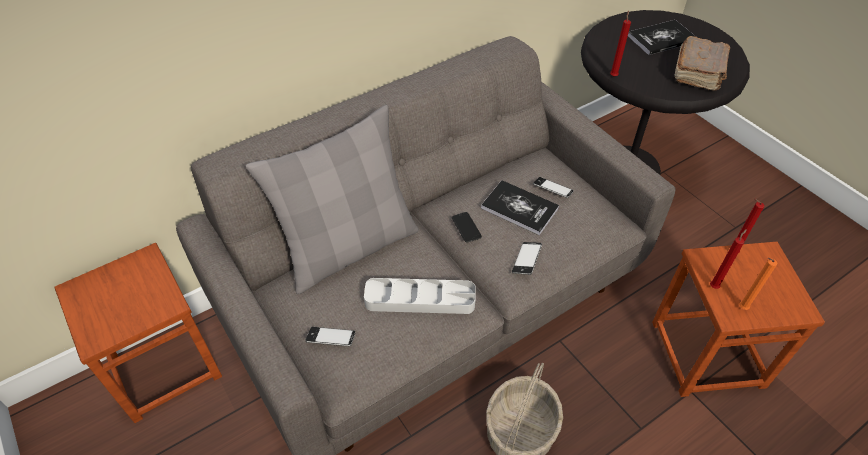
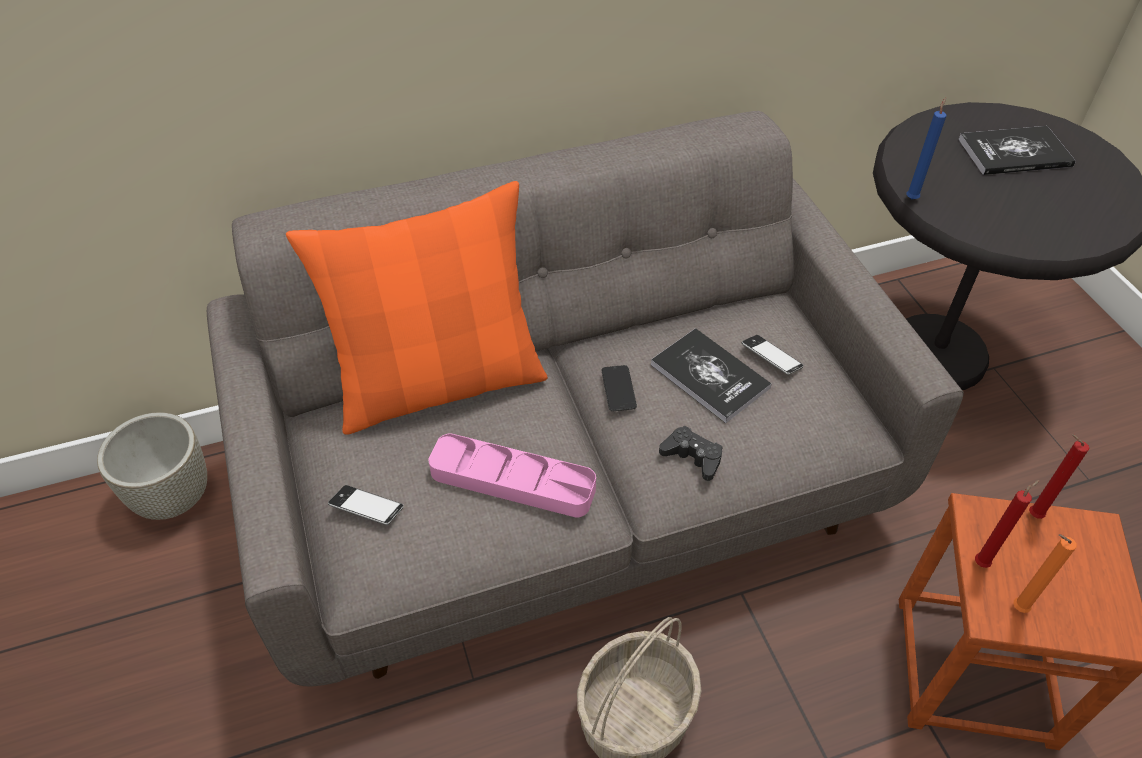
camera: 15 degrees right, 0 degrees up
(164, 365) = (174, 497): brown stool -> grey planter
(349, 247) = (439, 383): grey pillow -> orange pillow
(420, 300) = (512, 481): grey tray -> pink tray
(526, 260) = (692, 457): phone -> black game controller
(613, 75) = (912, 198): red candle -> blue candle
(699, 73) = (1058, 217): brown book -> none

